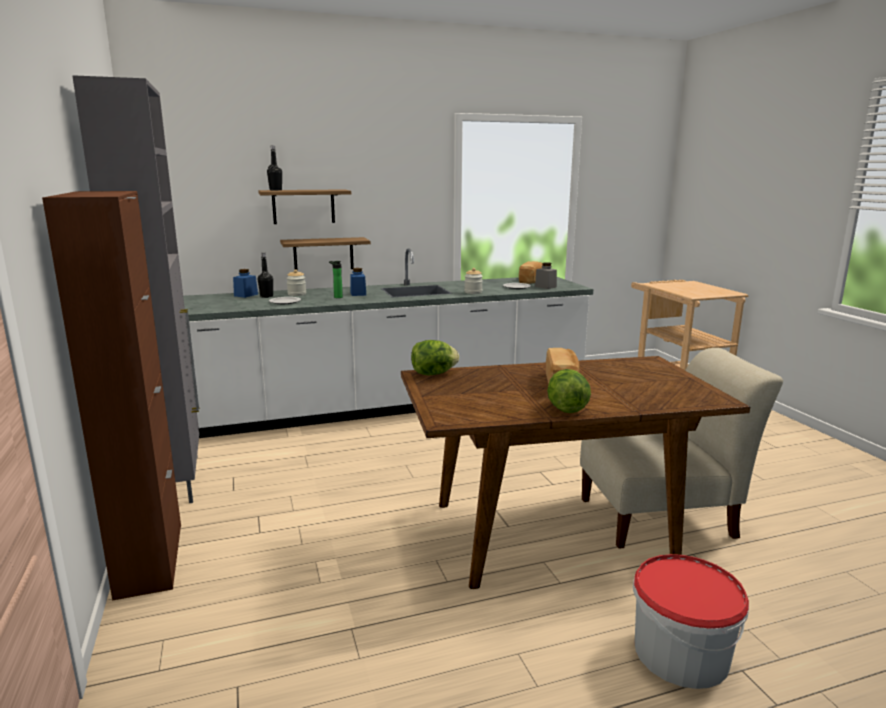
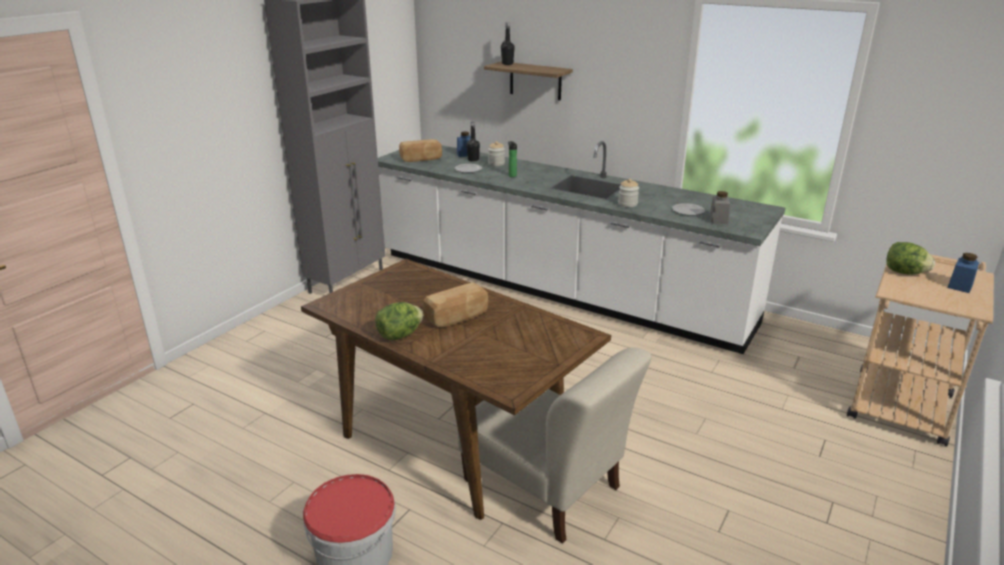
camera: 50 degrees right, 10 degrees up
(150, 559) = (267, 322): brown cabinet -> none
(323, 254) = (548, 129): shelf -> none
(358, 294) = (536, 176): blue jar -> blue jar (960, 286)
(433, 374) = (413, 270): lettuce -> lettuce (904, 272)
(531, 281) = (731, 208): bread -> bread (421, 159)

